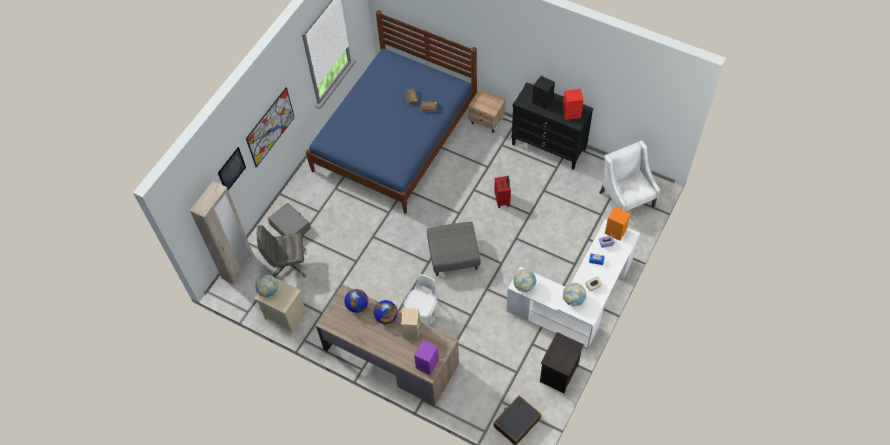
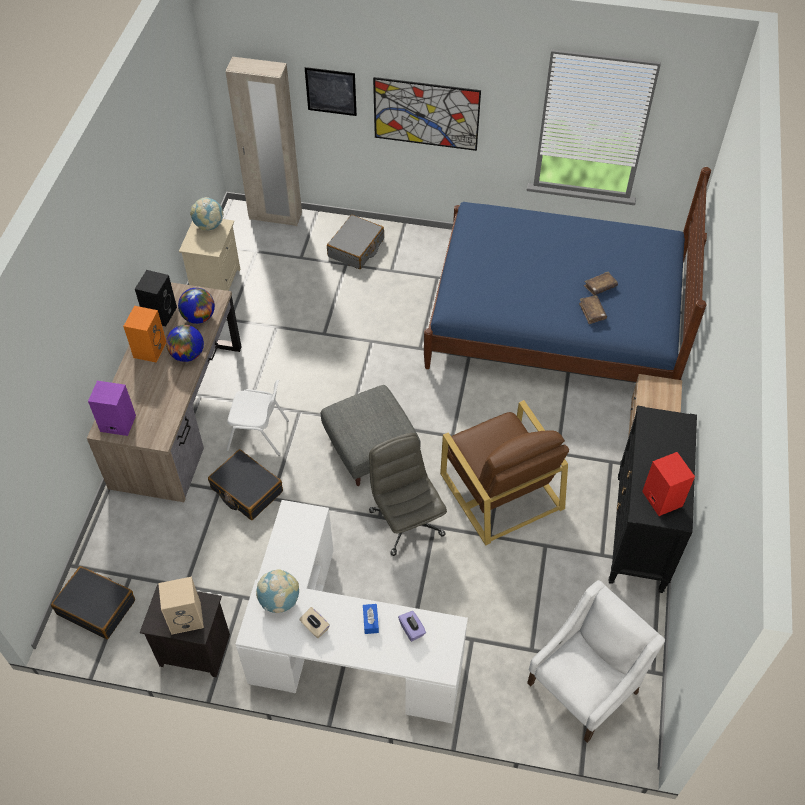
camera: 70 degrees right, 5 degrees down
(288, 265) = (295, 263): grey office chair -> grey office chair (406, 522)
(411, 329) = (173, 389): beige speaker -> beige speaker (187, 617)
(461, 328) = (246, 490): none -> black suitcase
(502, 200) = (501, 489): red suitcase -> brown armchair
(524, 285) = (292, 522): globe -> none
(541, 101) = (664, 447): black speaker -> black speaker (160, 313)
(615, 231) = (443, 640): orange speaker -> orange speaker (149, 349)

